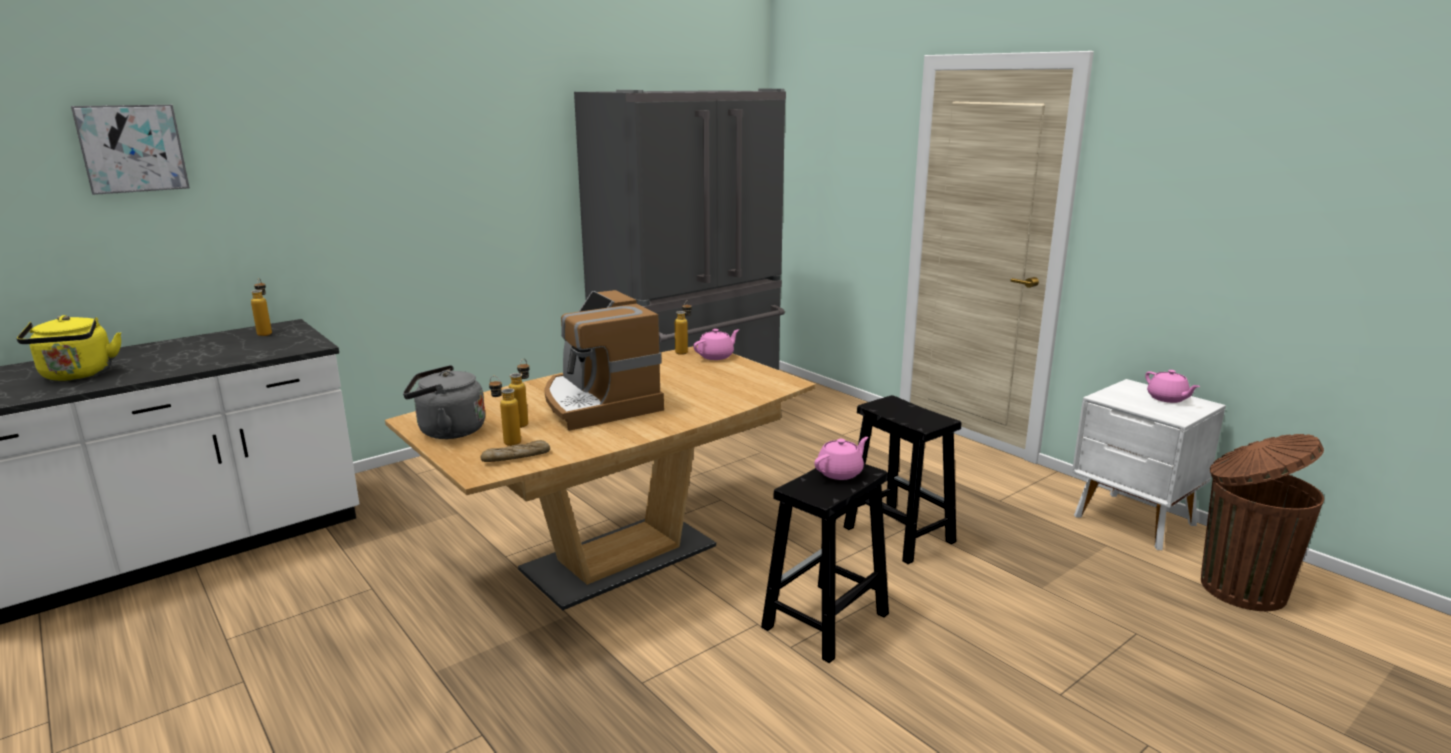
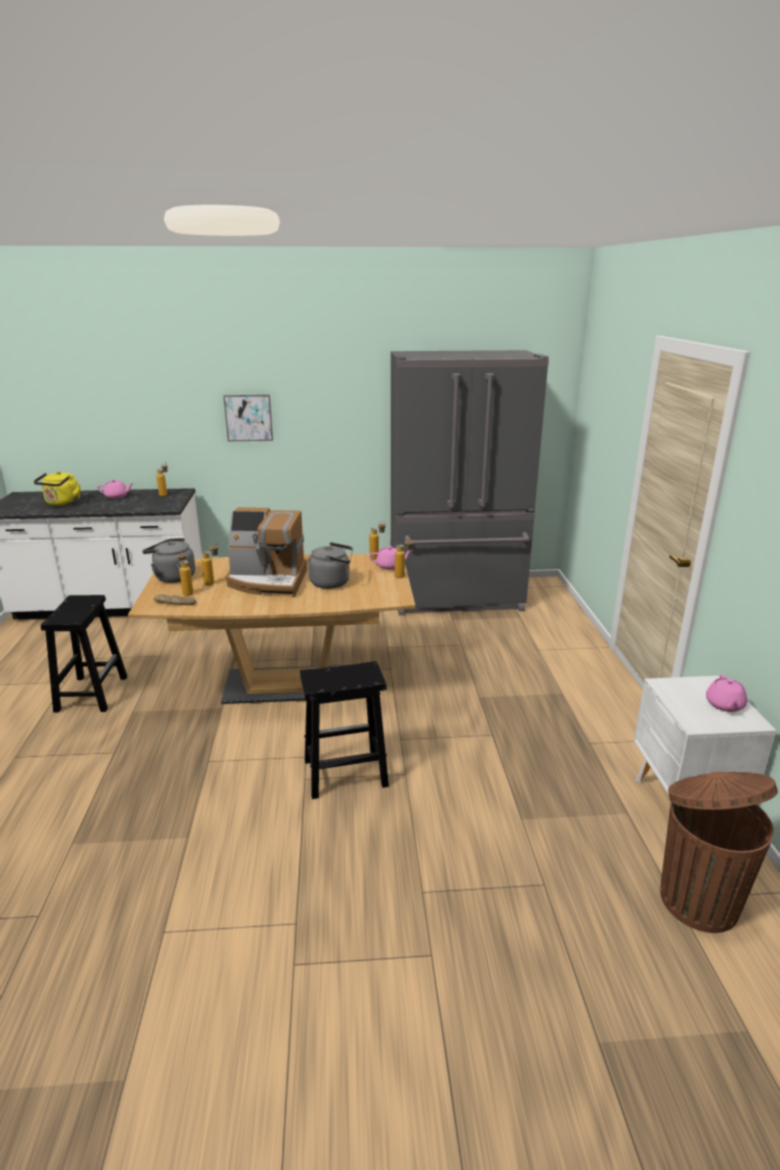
camera: 35 degrees right, 5 degrees up
(132, 148) = (111, 382): picture -> picture (248, 417)
(598, 403) = (268, 581): coffee machine -> coffee machine turned 90 degrees counterclockwise
(683, 386) = (332, 583): none -> grey kettle
(750, 362) = (403, 576): none -> bottle
(840, 473) = (355, 673): pink teapot -> pink teapot (117, 497)
(897, 534) = (472, 737): black stool -> black stool (92, 693)

